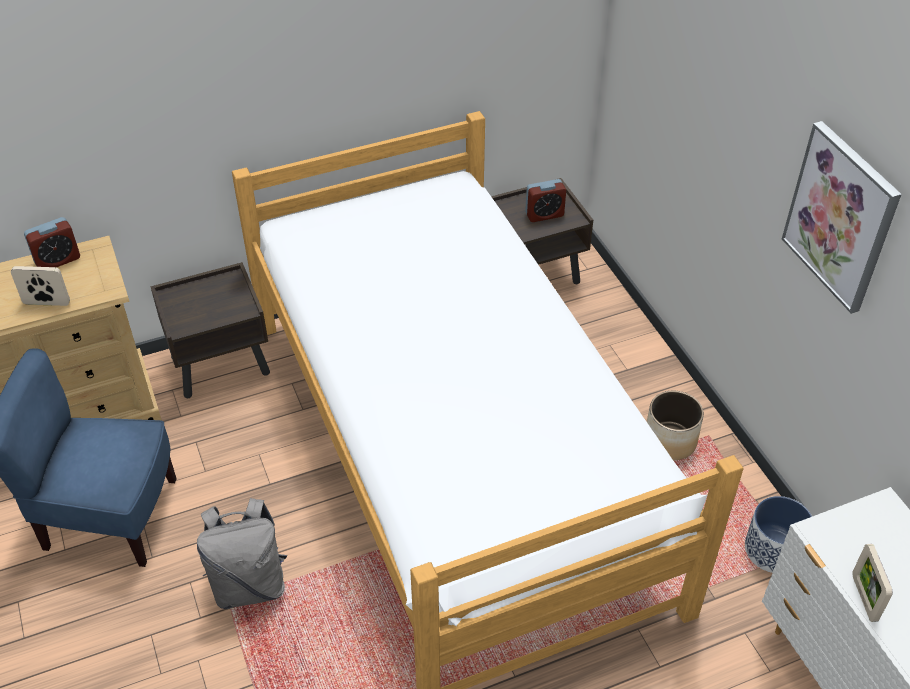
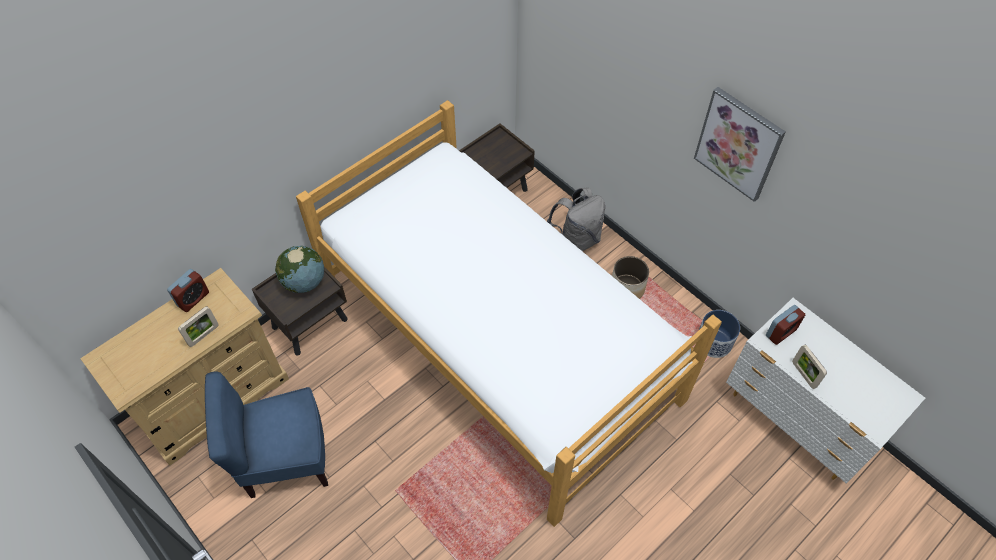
camera: 20 degrees left, 10 degrees up
(47, 303) = (204, 335): picture frame -> picture frame turned 150 degrees clockwise
(219, 297) = (304, 282): none -> globe
(249, 584) = (403, 473): grey backpack -> grey backpack (576, 240)
(544, 214) = (500, 154): alarm clock -> alarm clock (780, 332)

